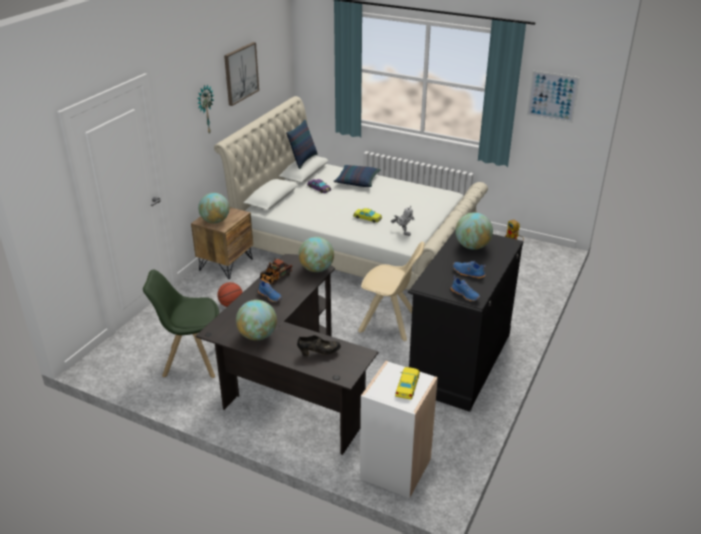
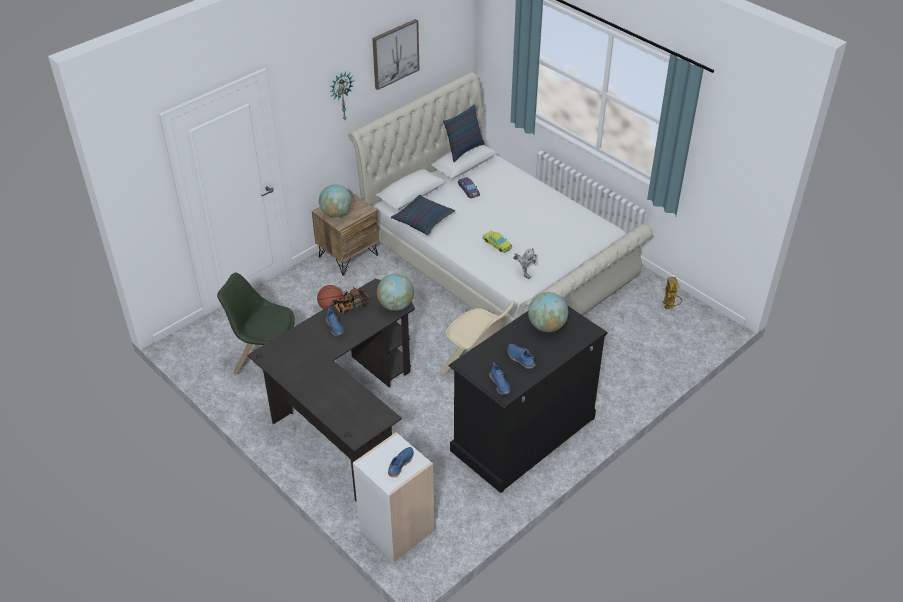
camera: 20 degrees right, 10 degrees up
(257, 336) = (301, 370): globe -> none
(319, 353) = (346, 404): black shoe -> none
(357, 181) = (515, 188): blue pillow -> blue pillow (423, 220)
(407, 385) = (400, 464): yellow toy car -> blue shoe
(552, 96) = (730, 154): picture -> none

